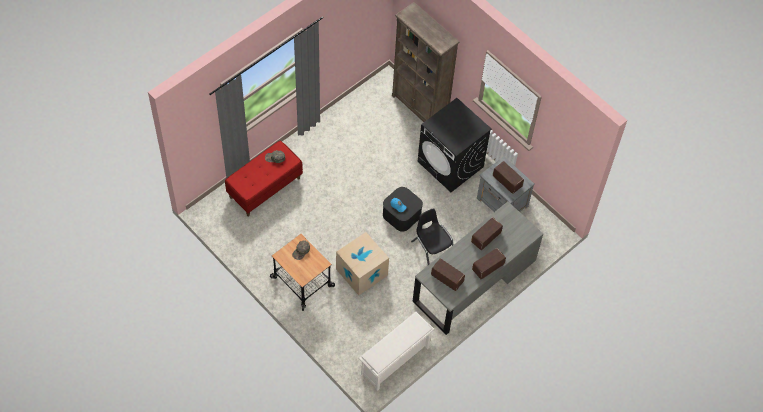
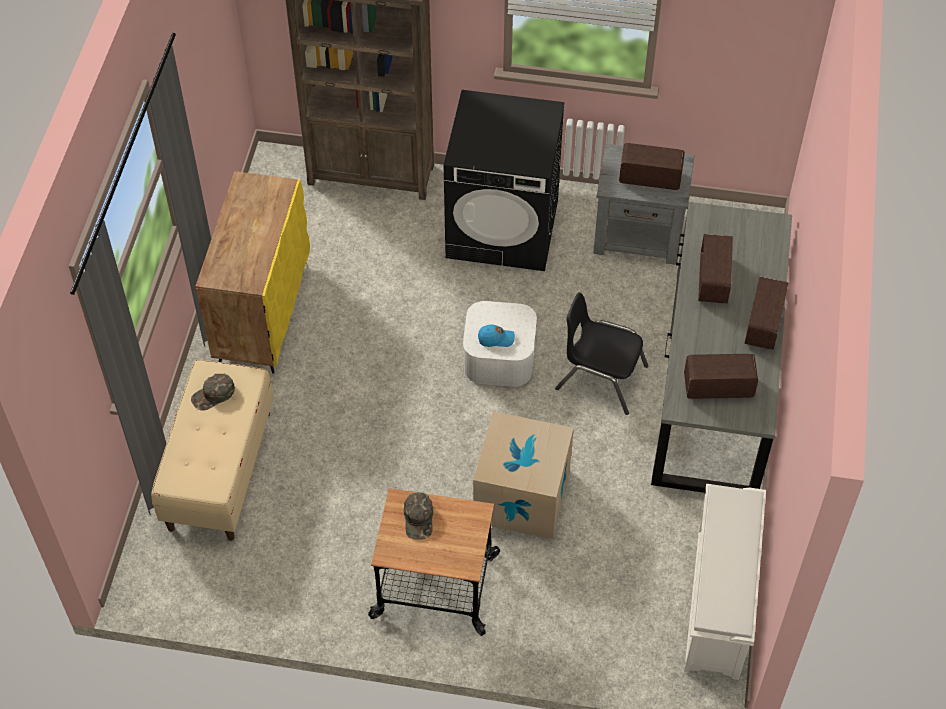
camera: 35 degrees left, 5 degrees down
(265, 187) = (219, 470): red bench -> beige bench
(330, 137) = (262, 312): none -> yellow cabinet
(401, 214) = (499, 357): black storage box -> white storage box

